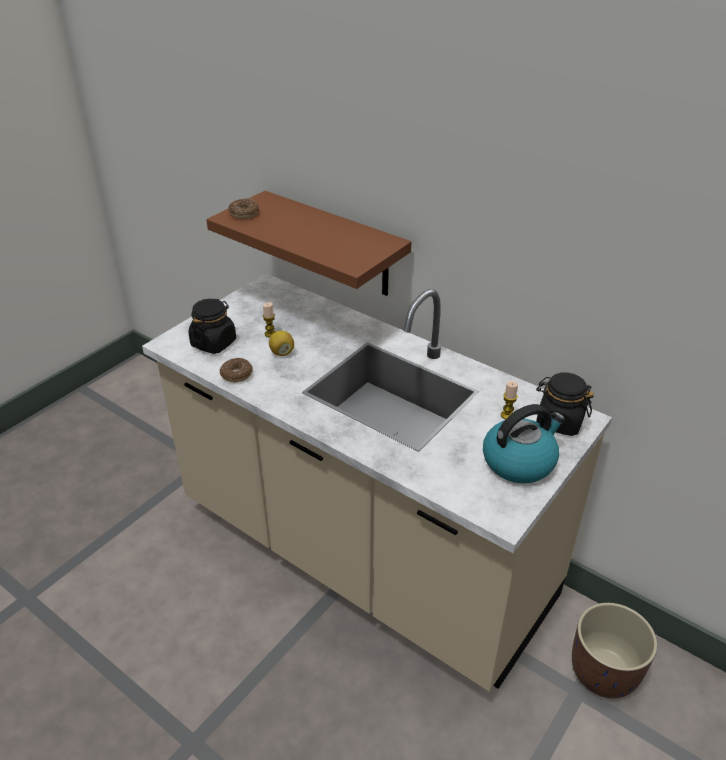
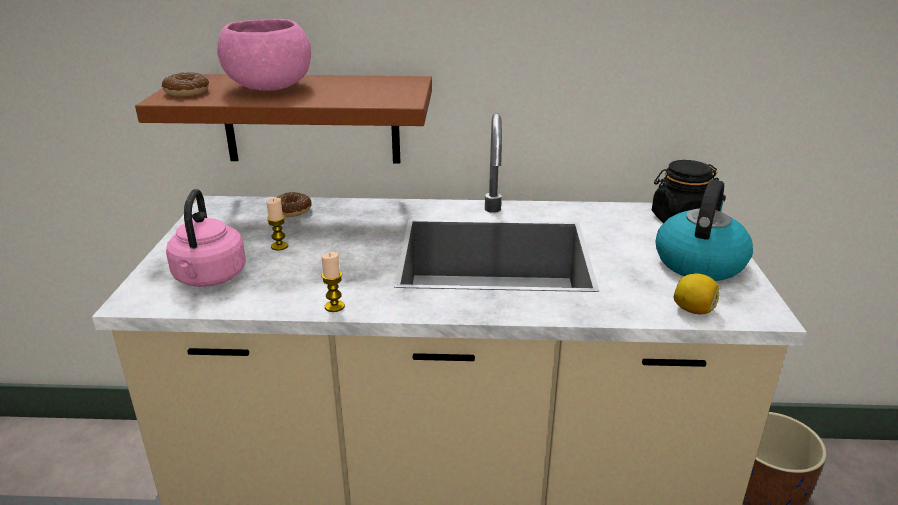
camera: 35 degrees left, 10 degrees down
(214, 343) = (209, 278): black jar -> pink kettle
(236, 374) = (284, 299): donut -> donut (292, 211)
(282, 352) = (318, 258): lemon -> lemon (693, 310)
(293, 223) = (268, 87): none -> pink bowl
(507, 415) = (631, 231): candle -> candle (334, 306)

